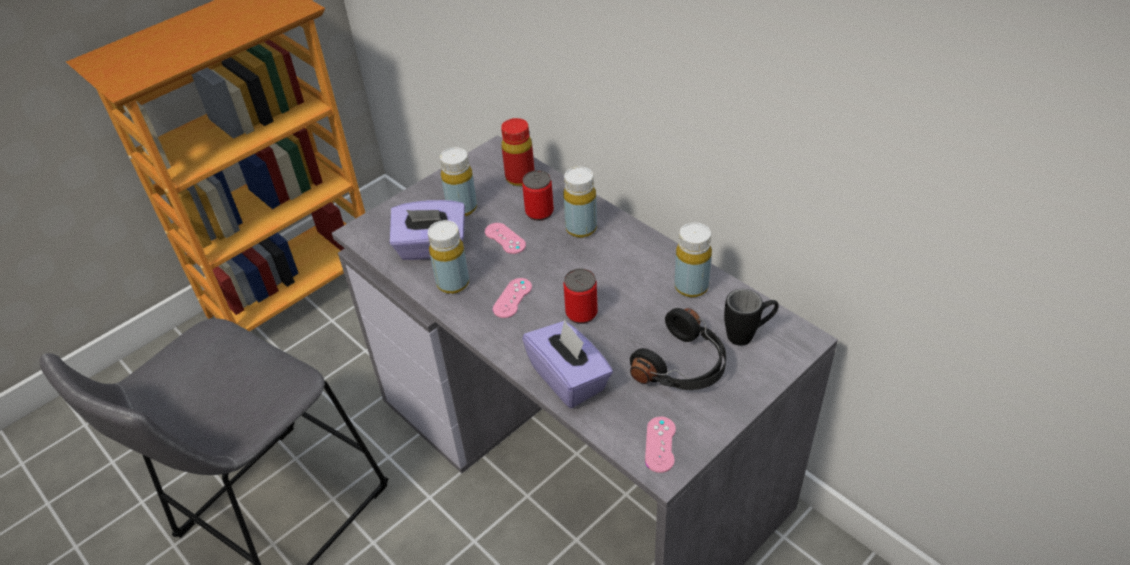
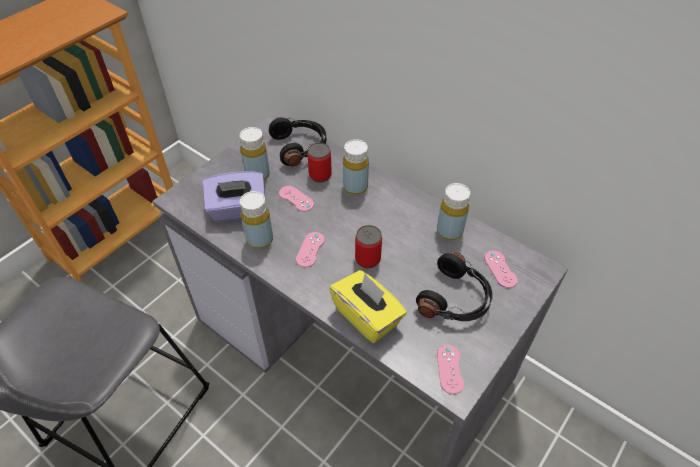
camera: 10 degrees left, 5 degrees up
(520, 178) = (300, 147): red bottle -> black headphones
(569, 378) = (367, 316): purple tissue box -> yellow tissue box
(748, 335) = (500, 269): black mug -> pink game controller

